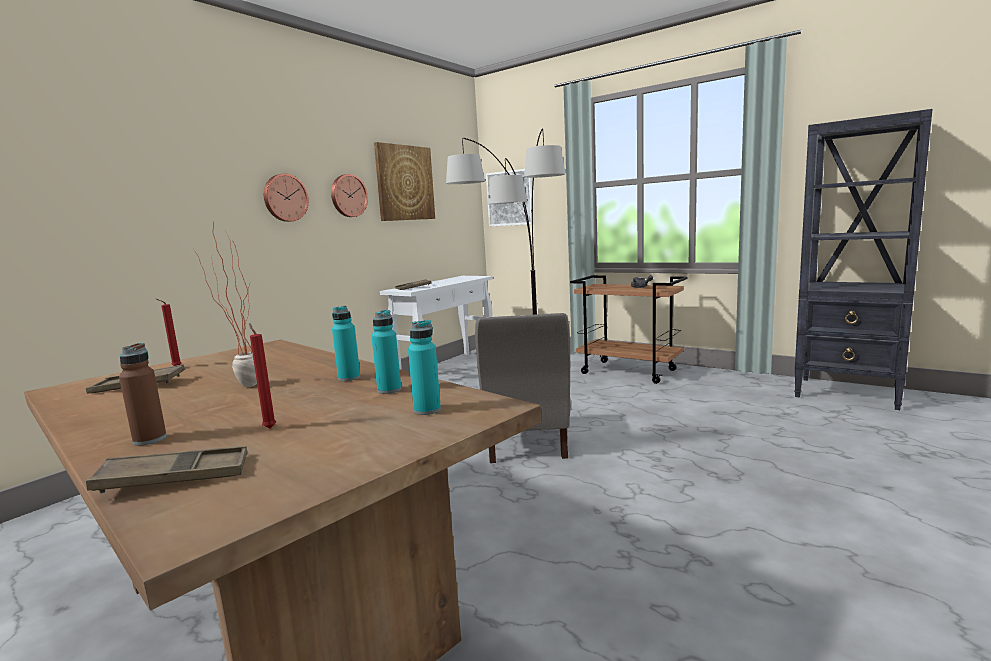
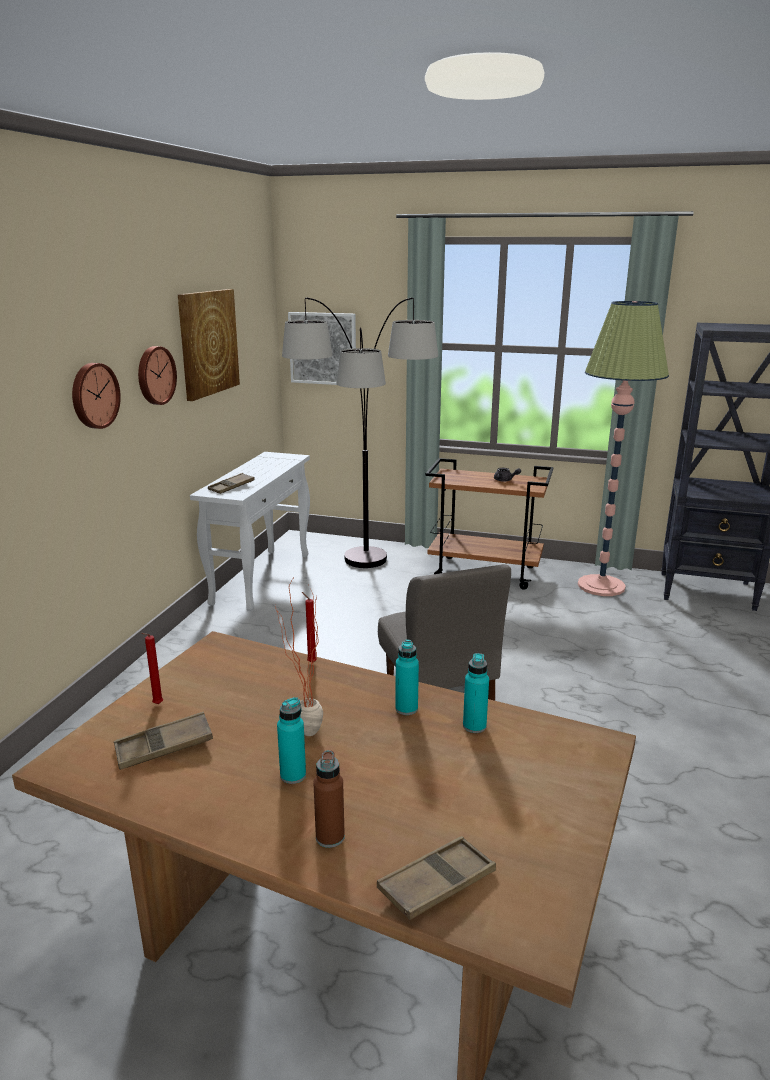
camera: 20 degrees left, 10 degrees up
(269, 428) = (429, 801): red candle -> red candle (310, 662)
(427, 410) = (548, 755): turquoise bottle -> turquoise bottle (293, 775)
(734, 384) = (601, 586): none -> floor lamp

